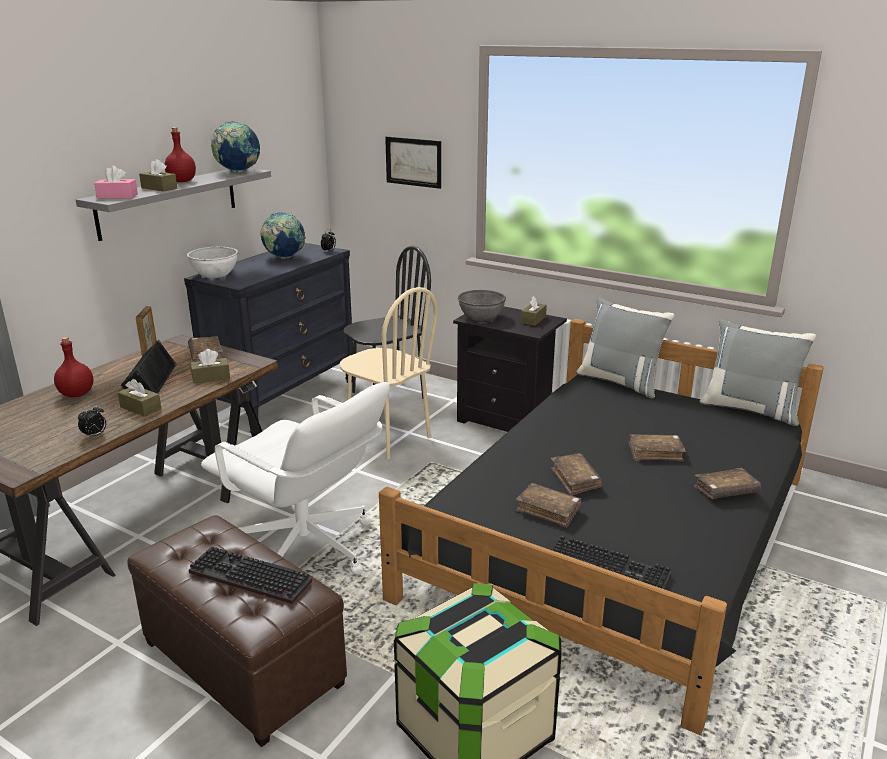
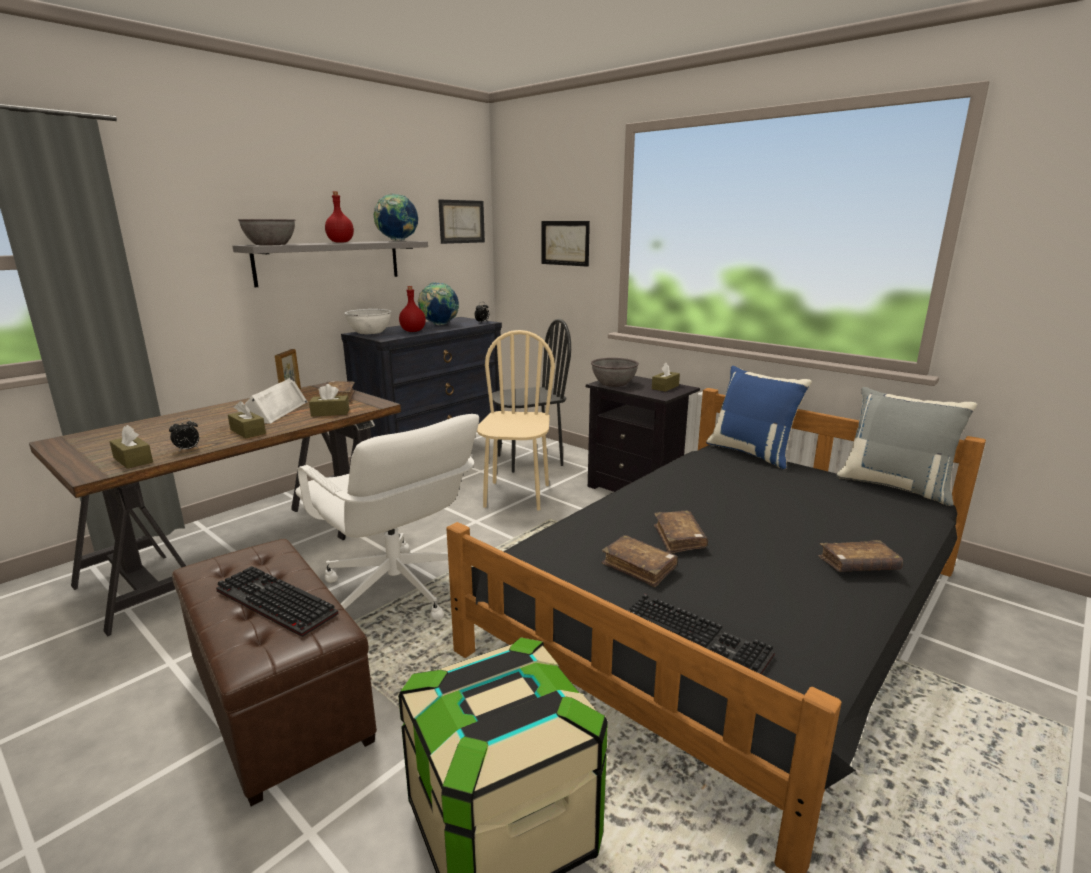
camera: 10 degrees right, 5 degrees down
(76, 394) = (201, 418): red bottle -> red bottle (412, 331)
(117, 196) = (270, 244): pink tissue box -> grey bowl
(149, 379) = (274, 411): black speaker -> white speaker
(159, 188) = (314, 243): brown tissue box -> brown tissue box (133, 460)
(295, 137) = (461, 221): none -> picture
(388, 438) = (516, 495): beige chair -> beige chair turned 135 degrees counterclockwise
(620, 382) = (752, 453): grey pillow -> blue pillow
(655, 453) = (777, 519): brown book -> none

